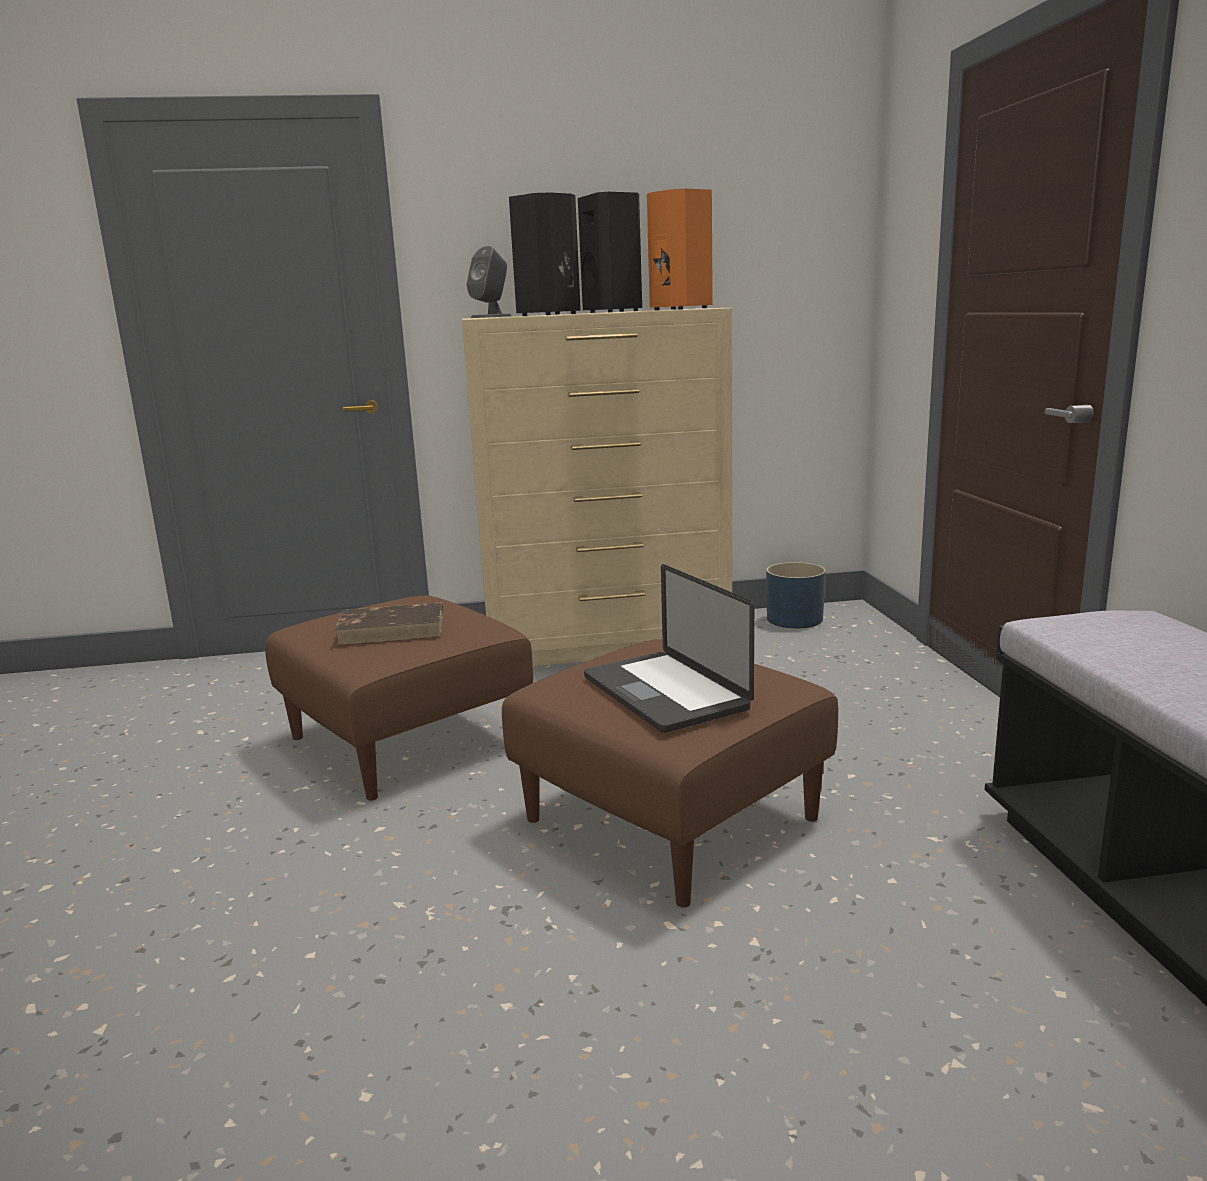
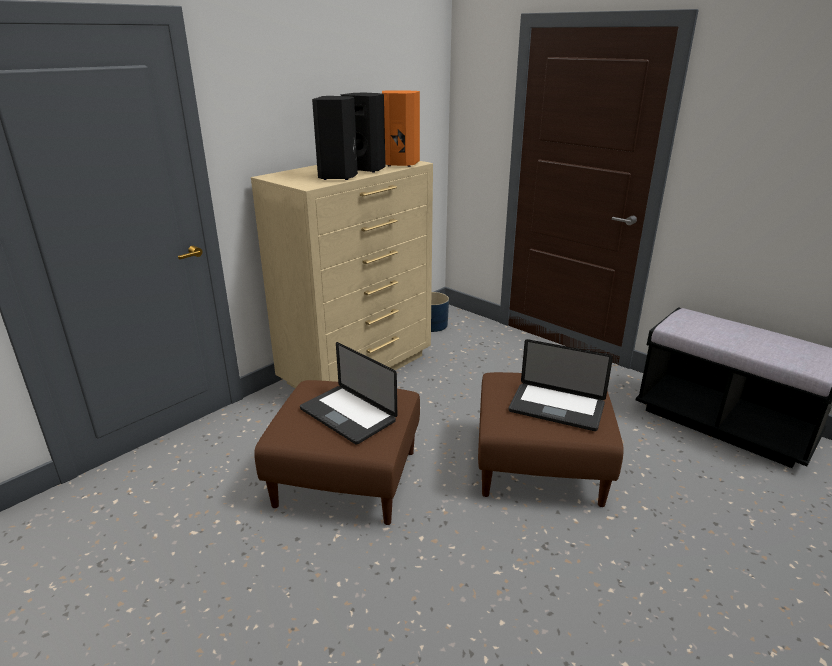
camera: 40 degrees left, 10 degrees up
(393, 629) = (347, 415): brown book -> laptop
(491, 317) = (293, 179): grey speaker -> none

